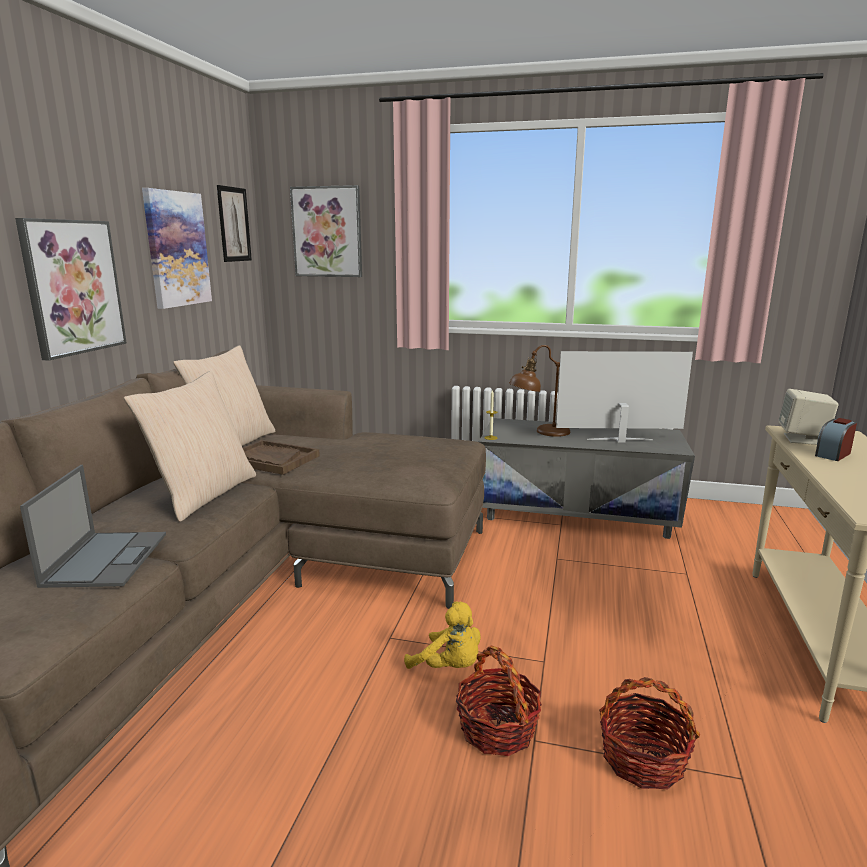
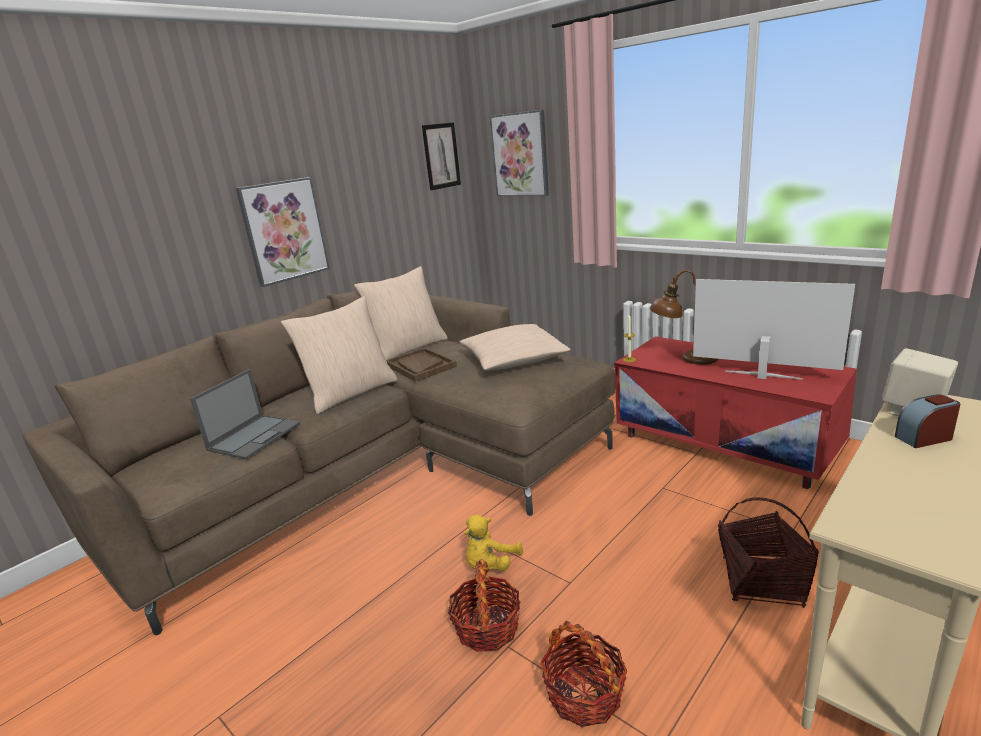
camera: 30 degrees right, 5 degrees up
(177, 249) = (380, 187): picture -> none
(379, 444) = (513, 359): none -> beige pillow
(449, 666) = (490, 565): yellow plush toy -> yellow plush toy turned 60 degrees clockwise
(579, 514) = (725, 444): grey tv stand -> red tv stand
(699, 618) = (762, 582): none -> basket

